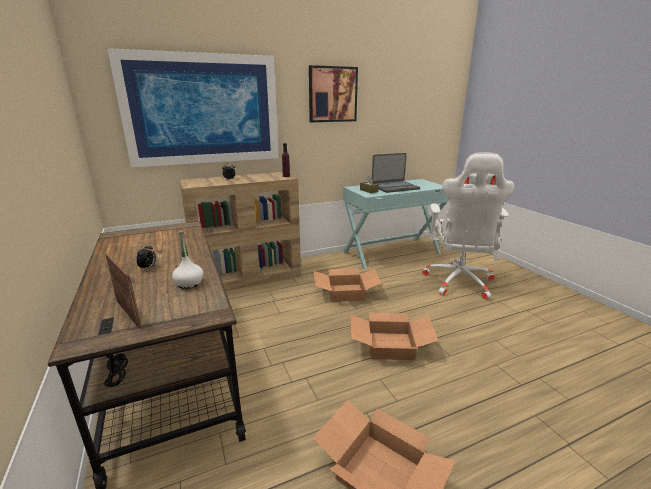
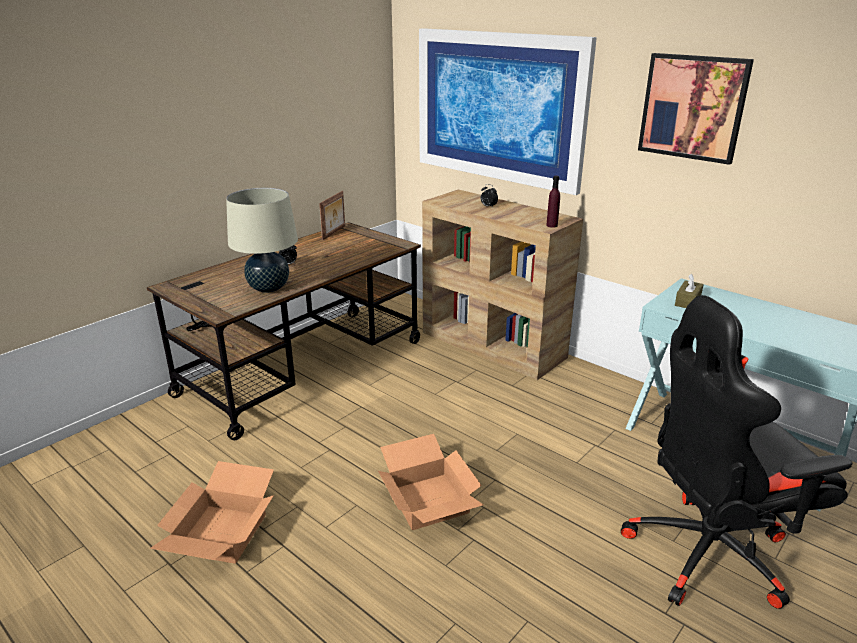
camera: 65 degrees right, 5 degrees up
(129, 313) = (211, 285): picture frame -> picture frame (334, 232)
(189, 283) = (268, 288): white bottle -> beige table lamp
(346, 292) = (531, 430): cardboard box -> none
(395, 187) = (753, 319): laptop -> none
(458, 279) = (718, 551): white office chair -> black office chair

